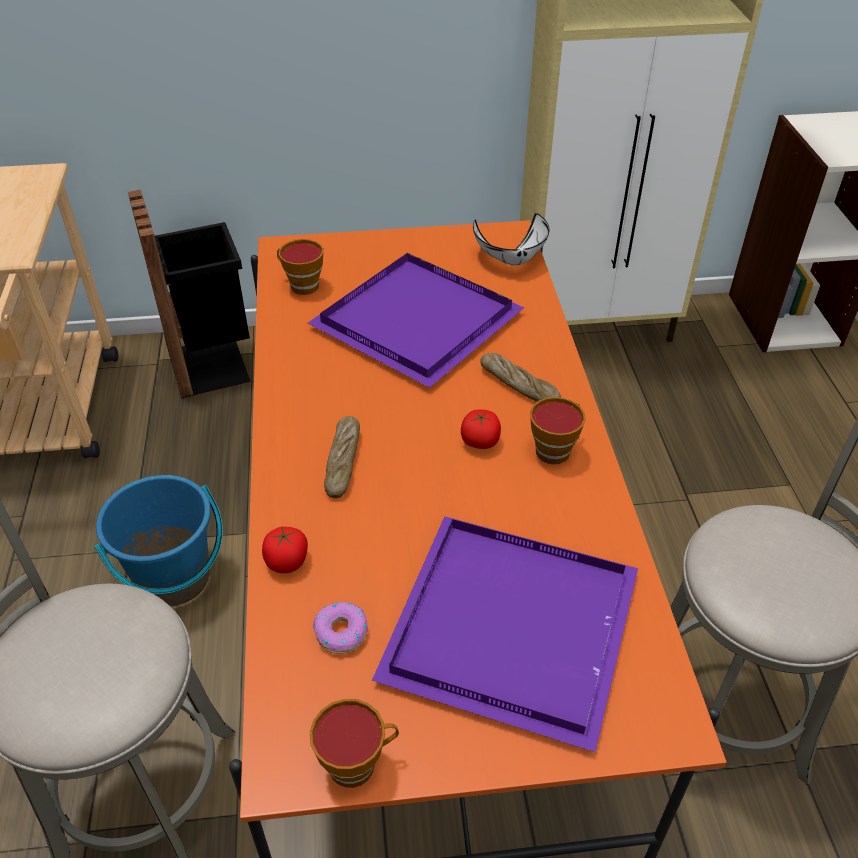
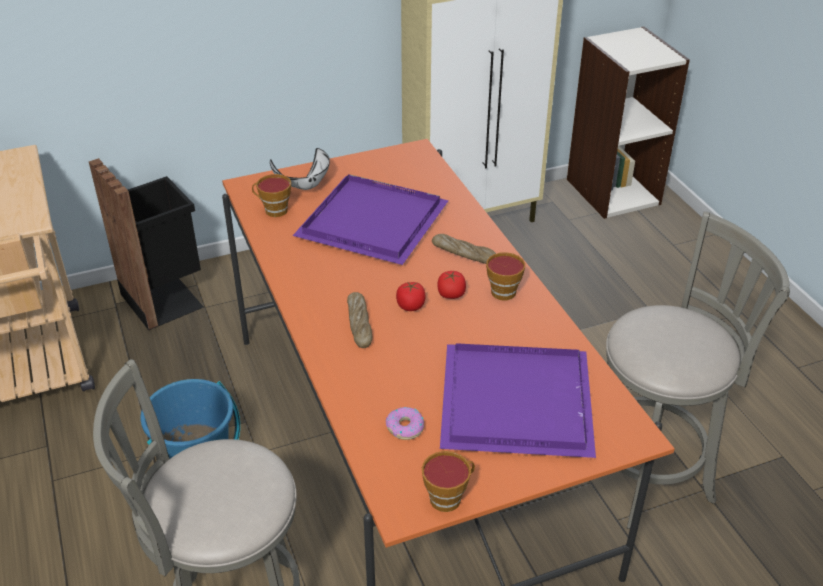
camera: 15 degrees left, 5 degrees down
(287, 561) = (348, 393): tomato -> tomato (411, 306)
(512, 260) = (425, 169): white bowl -> white bowl (304, 186)

